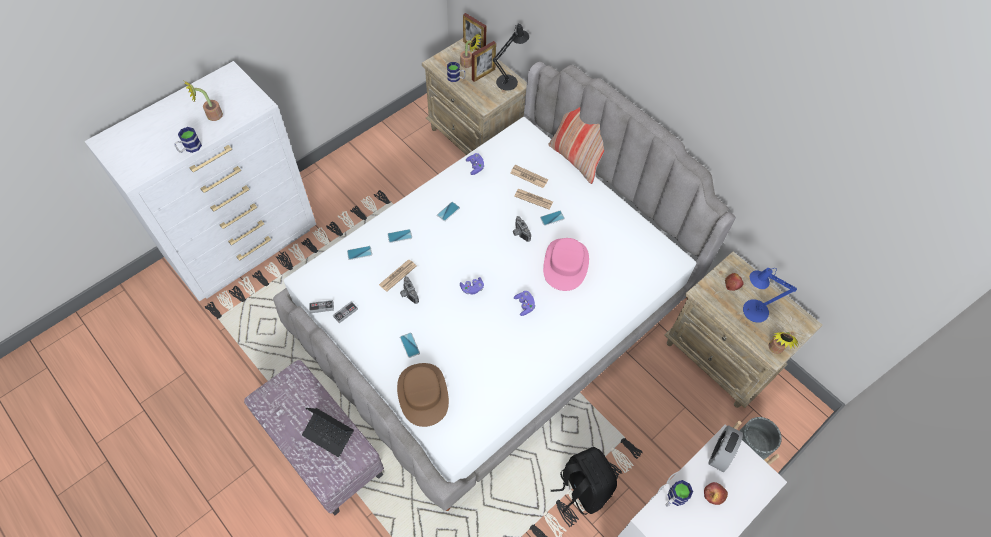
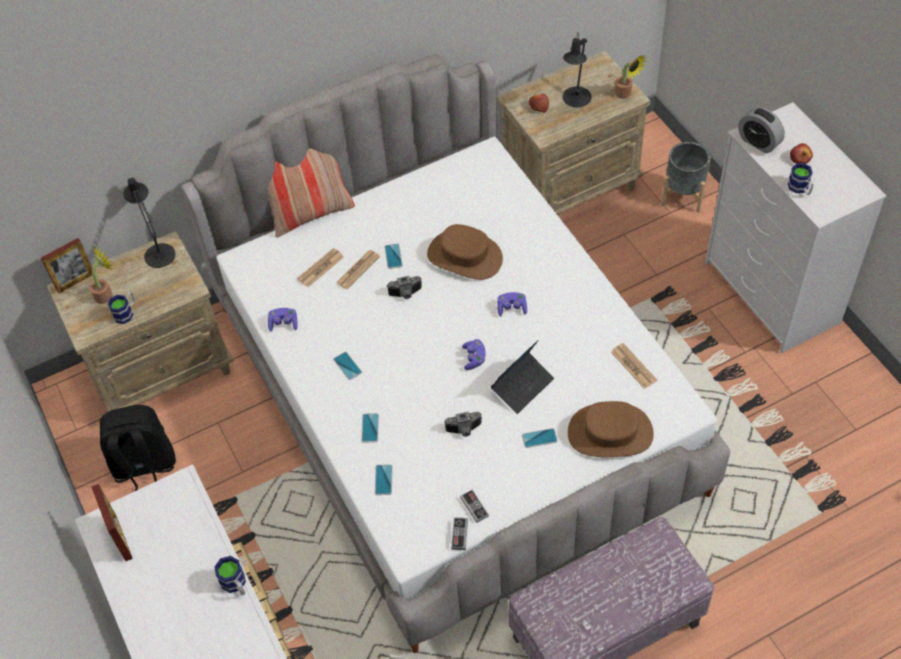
camera: 70 degrees left, 5 degrees down
(211, 116) = (182, 553): potted plant -> none
(329, 434) = (628, 566): laptop -> laptop (522, 386)
(397, 275) = (432, 438): newspaper -> newspaper (633, 366)
(483, 74) = (133, 279): picture frame -> picture frame (121, 538)
(565, 264) = (465, 256): pink hat -> brown hat
(581, 488) = (703, 353): black backpack -> black backpack (144, 467)
(751, 310) = (575, 100): blue table lamp -> black table lamp

